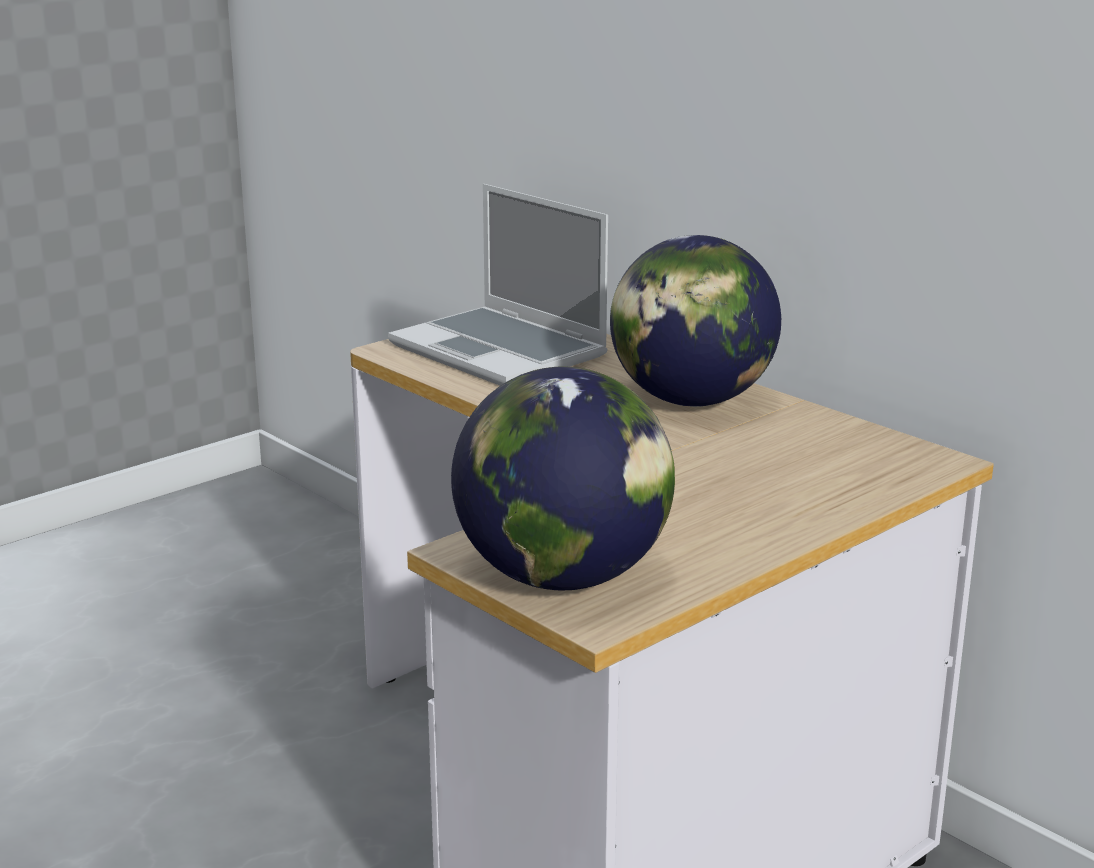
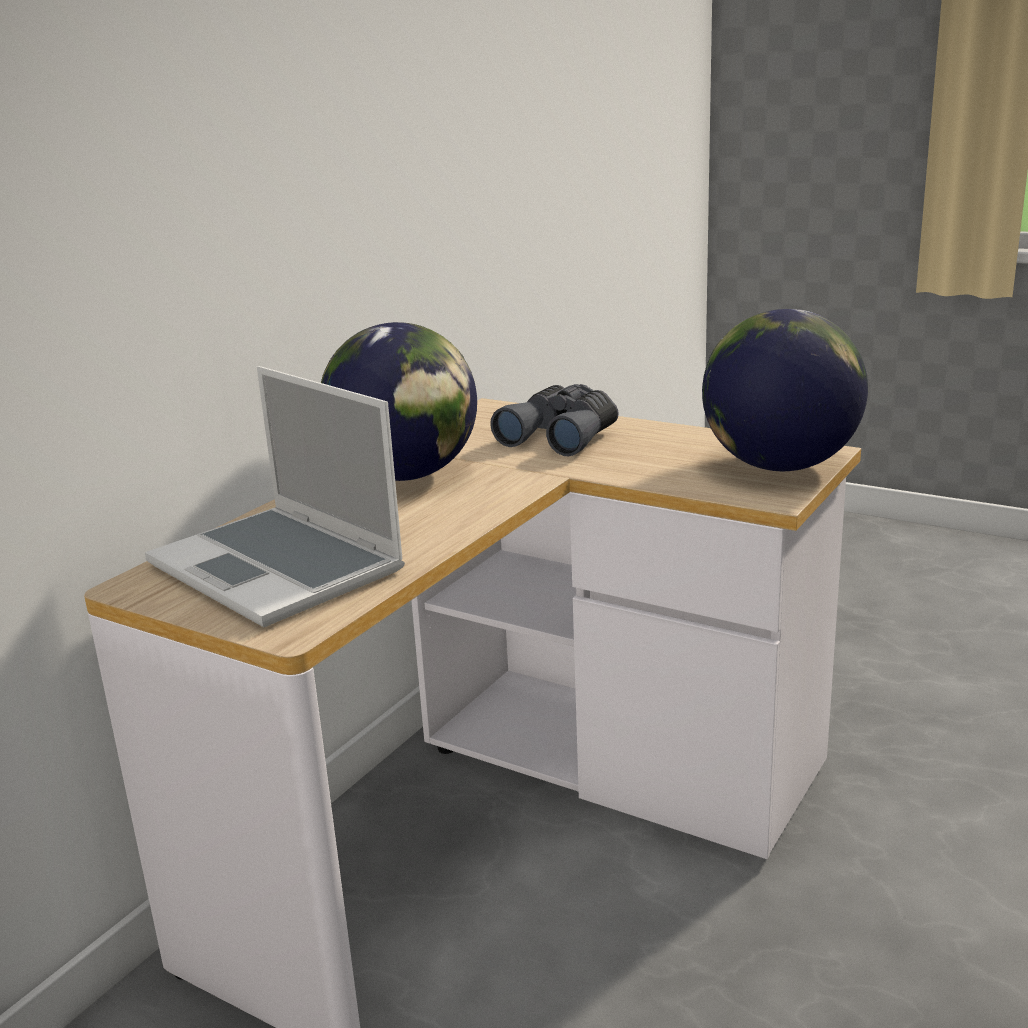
camera: 105 degrees left, 0 degrees up
(501, 351) = (280, 568): laptop -> laptop turned 105 degrees clockwise
(779, 482) = (562, 436): none -> grey binoculars

